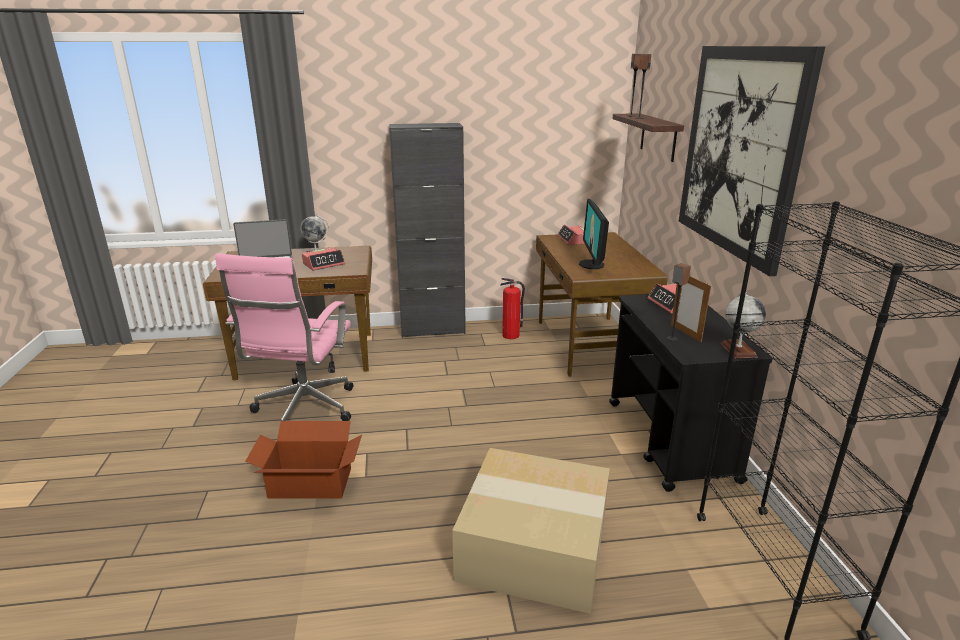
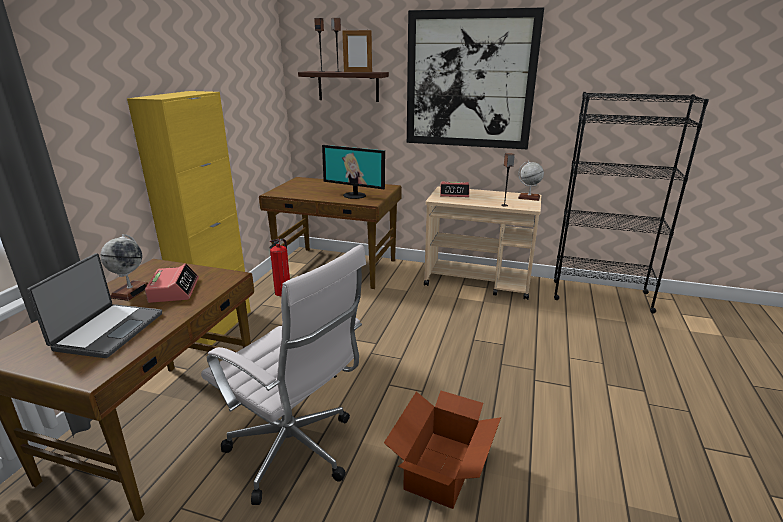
camera: 65 degrees left, 0 degrees up
(303, 411) = (296, 452): pink office chair -> white office chair
(432, 329) = (217, 326): black cabinet -> yellow cabinet
(536, 545) = (566, 360): cardboard box -> none
(574, 240) = (294, 188): alarm clock -> none
(670, 441) = (478, 282): black cart -> beige cart
(685, 333) = (499, 201): picture frame -> picture frame (358, 72)

